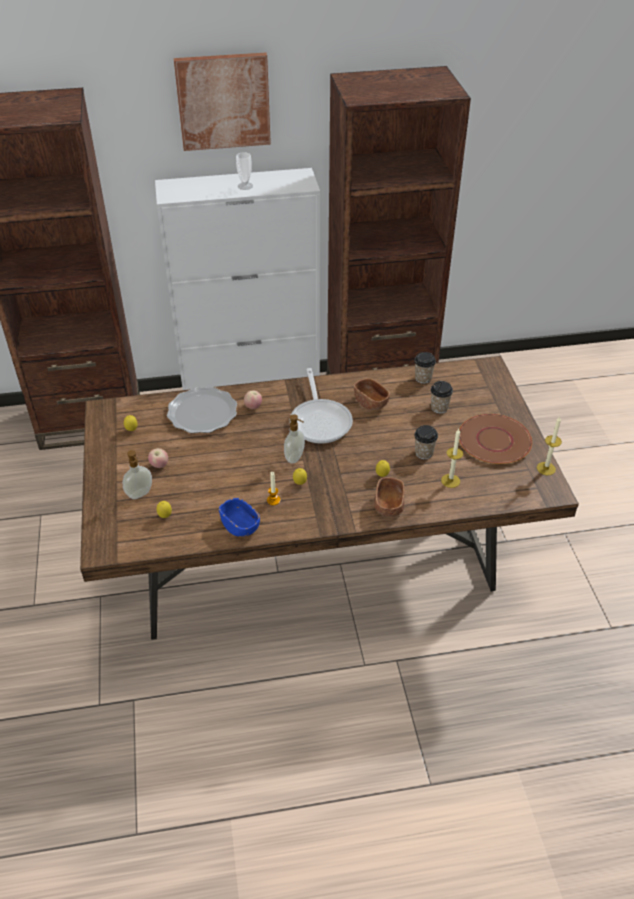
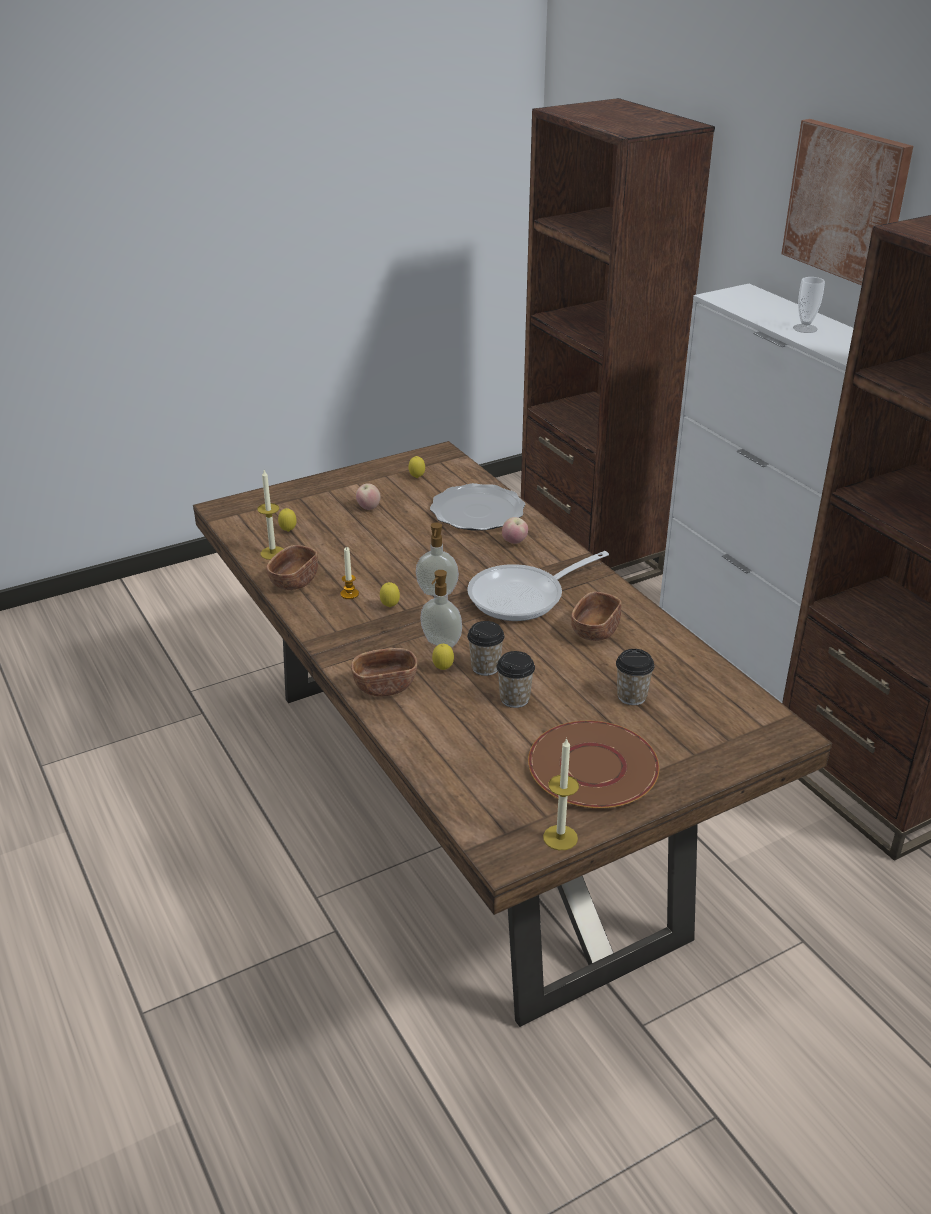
camera: 70 degrees right, 10 degrees down
(140, 494) = (316, 508): soap dispenser -> soap dispenser (440, 643)
(240, 526) = (294, 581): blue bowl -> brown bowl
(423, 378) = (692, 668): cup -> cup (485, 667)
(450, 481) = (468, 735): candle -> candle (273, 553)

